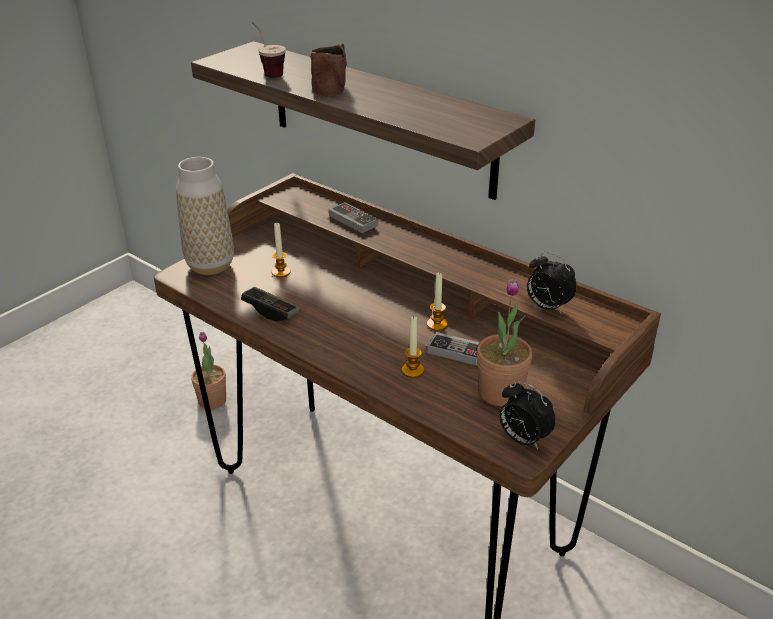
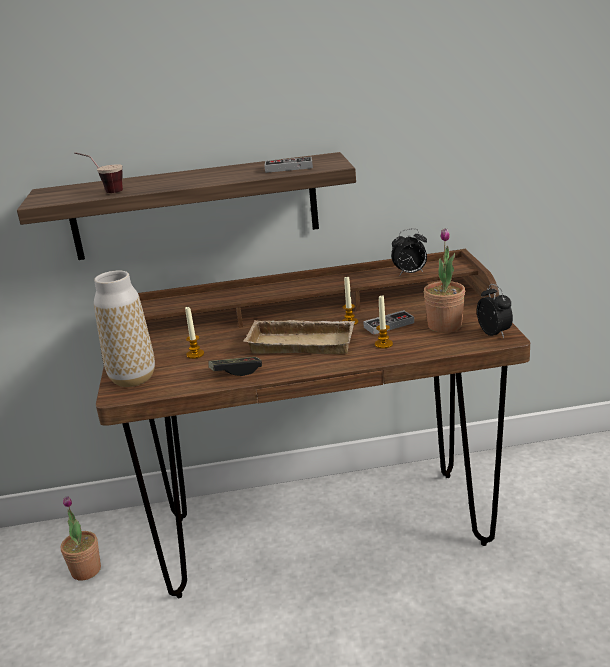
camera: 45 degrees left, 10 degrees down
(332, 87) = (178, 181): brown mug -> none
(353, 220) = (210, 297): game controller -> game controller (289, 168)
(364, 318) = (303, 342): none -> beige tray
(522, 439) = (495, 334): alarm clock -> alarm clock turned 105 degrees counterclockwise

